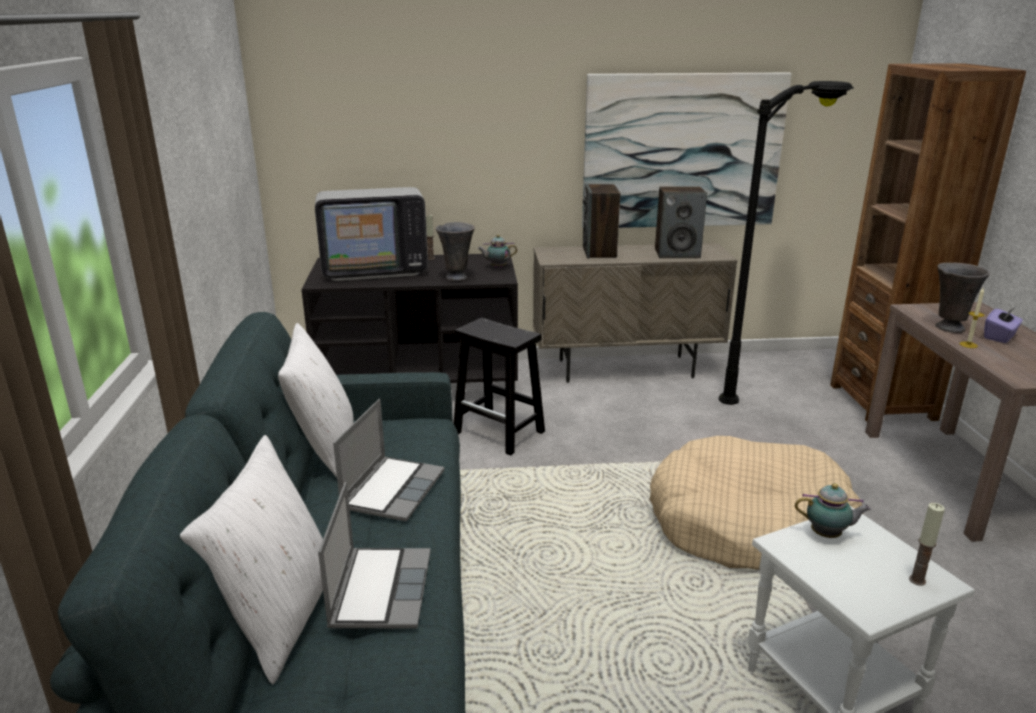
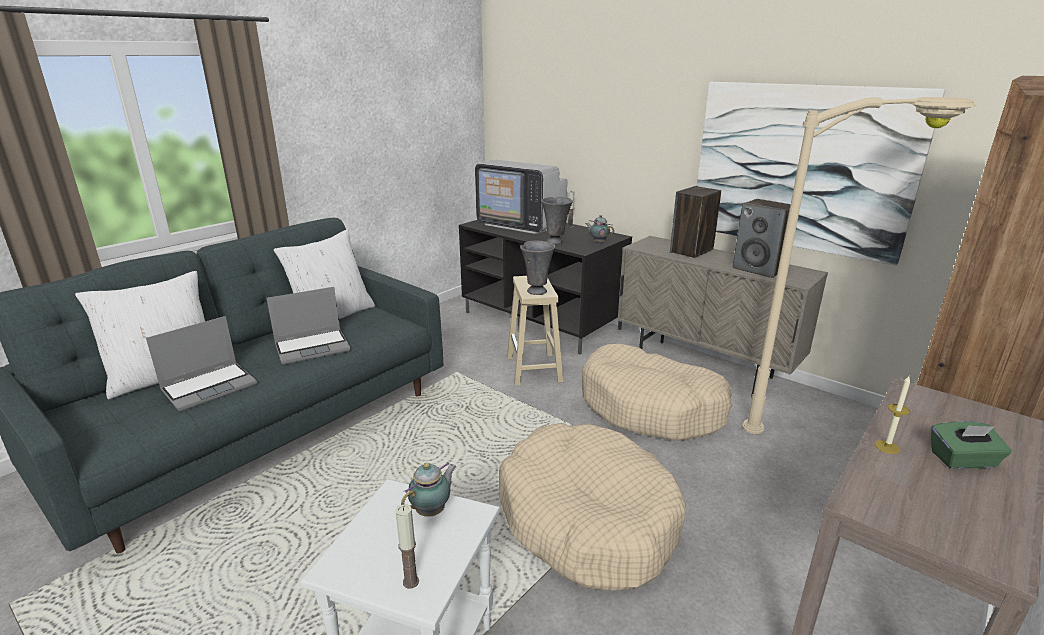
camera: 45 degrees right, 0 degrees up
(500, 432) = (534, 369): black stool -> beige stool
(645, 418) = (651, 407): none -> beige dog bed
(769, 385) = (822, 435): black floor lamp -> beige floor lamp
(828, 535) = (432, 510): teapot -> teapot turned 105 degrees counterclockwise
(948, 328) = (908, 424): grey vase -> grey vase (537, 291)
(1000, 337) = (963, 460): purple tissue box -> green tissue box

